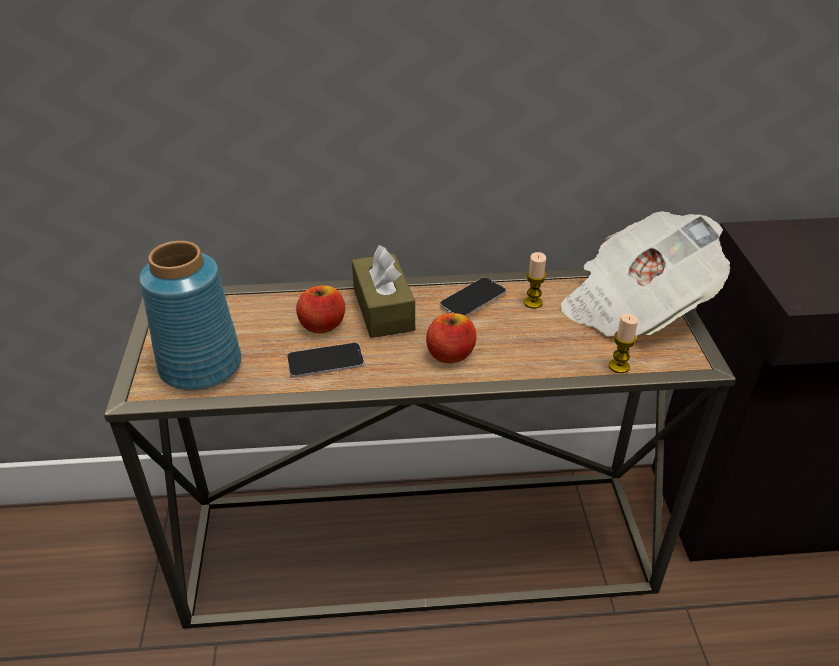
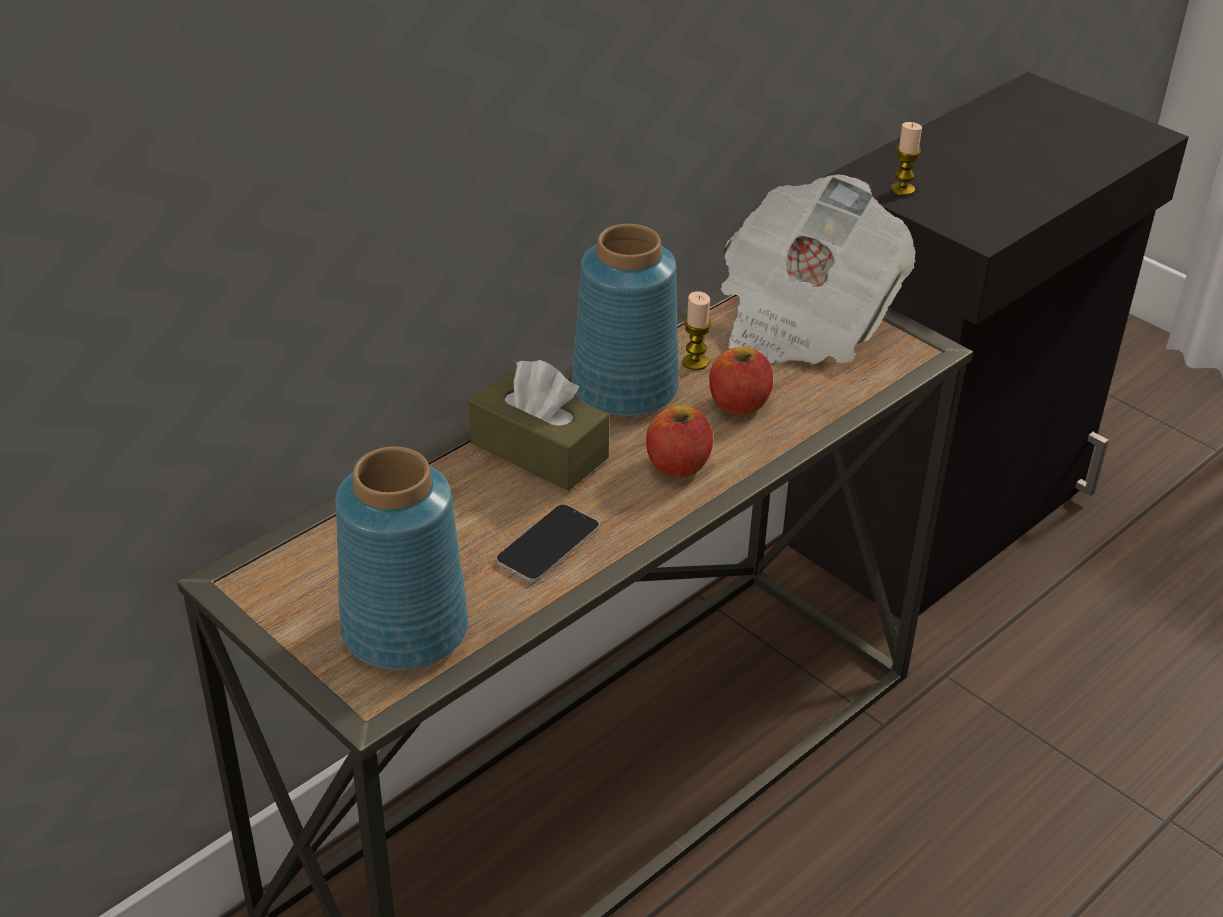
camera: 40 degrees left, 0 degrees up
(322, 325) = (488, 506): apple -> apple (738, 404)
(473, 298) = (626, 388): phone -> blue vase
(619, 366) = (860, 391): candle -> candle (902, 189)

